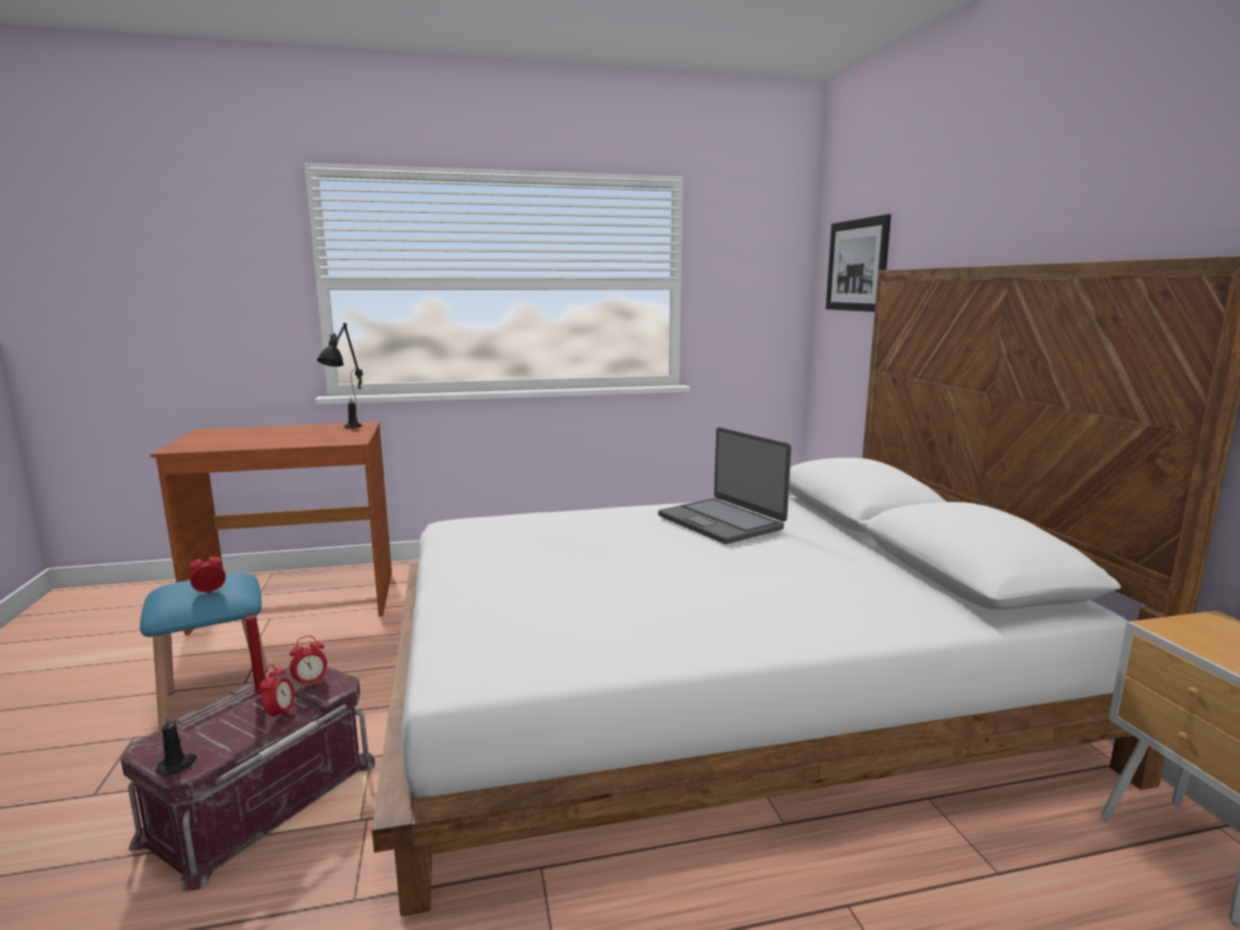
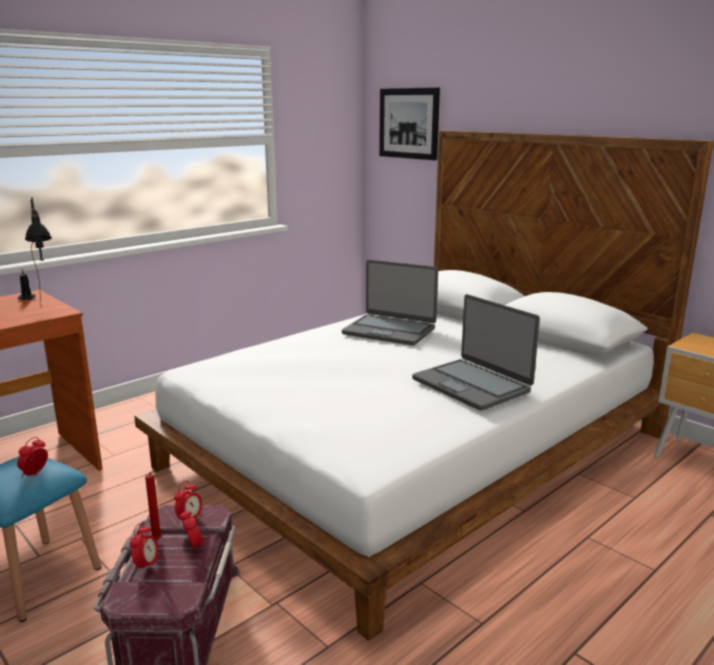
camera: 30 degrees left, 5 degrees up
(177, 765) = (170, 602): black candle -> none
(217, 718) = (146, 565): none -> alarm clock
(730, 608) = (472, 385): none -> laptop

